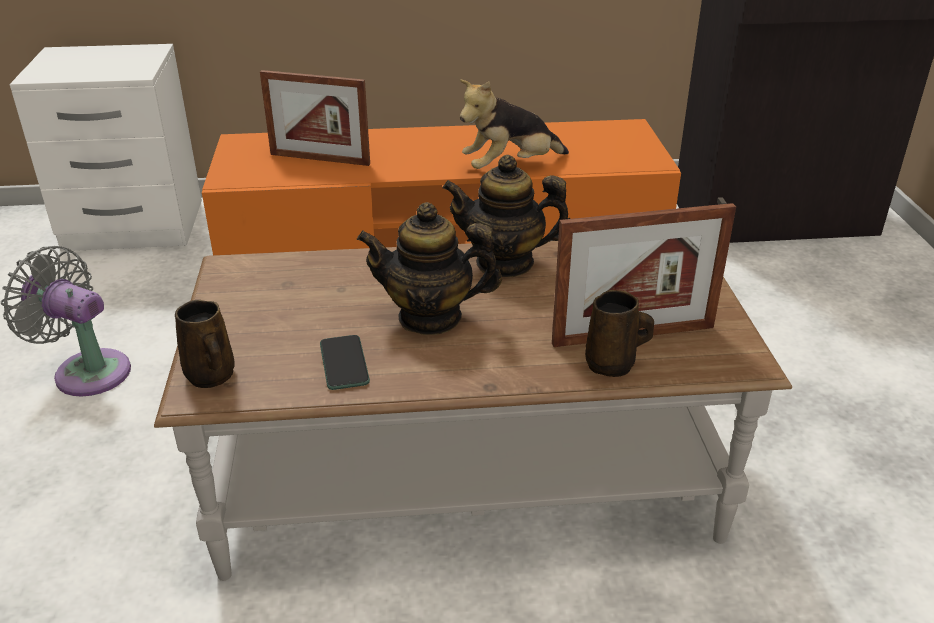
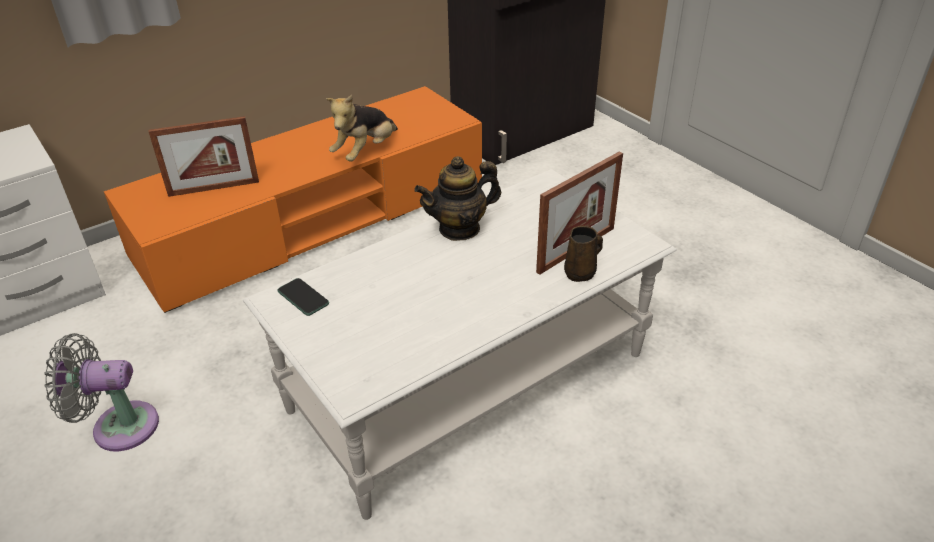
camera: 30 degrees left, 5 degrees up
(211, 377) = (350, 380): brown mug -> none
(344, 363) = (427, 335): phone -> phone (303, 298)
(430, 317) = (449, 283): teapot -> none
(467, 477) = (469, 381): brown coffee table -> white coffee table

